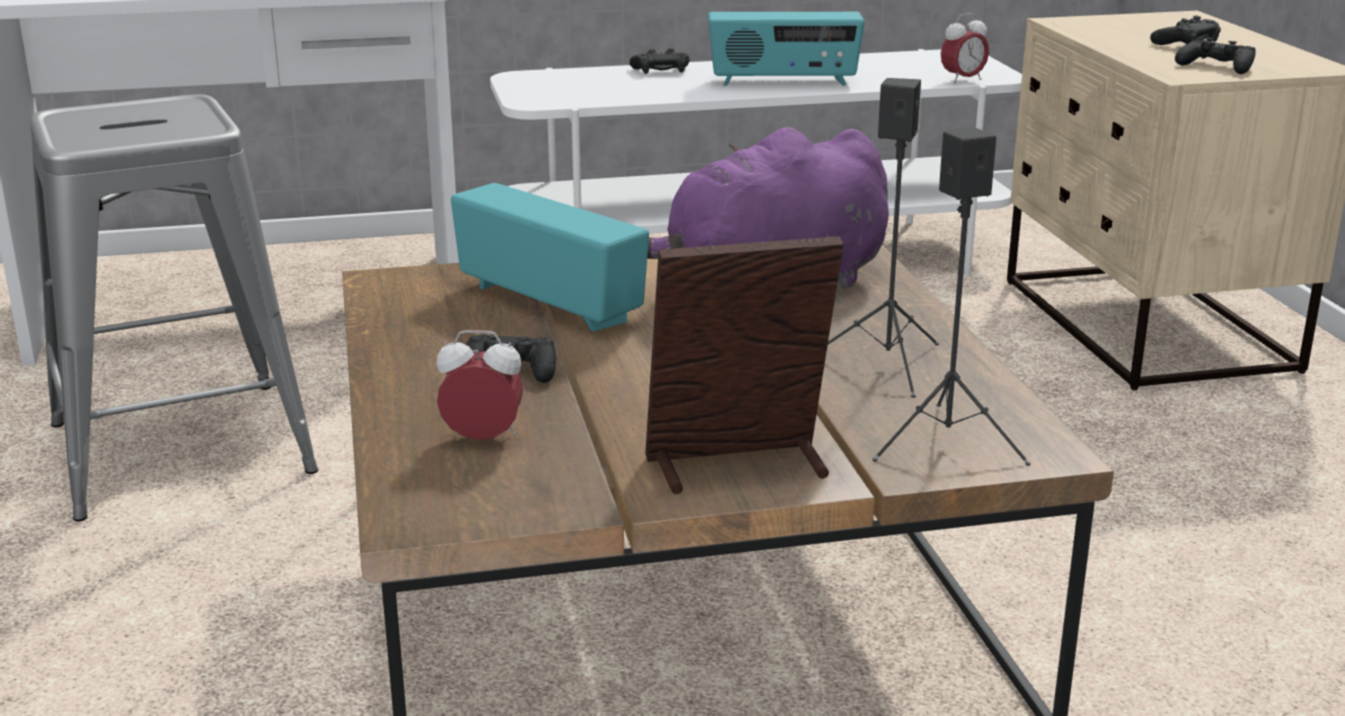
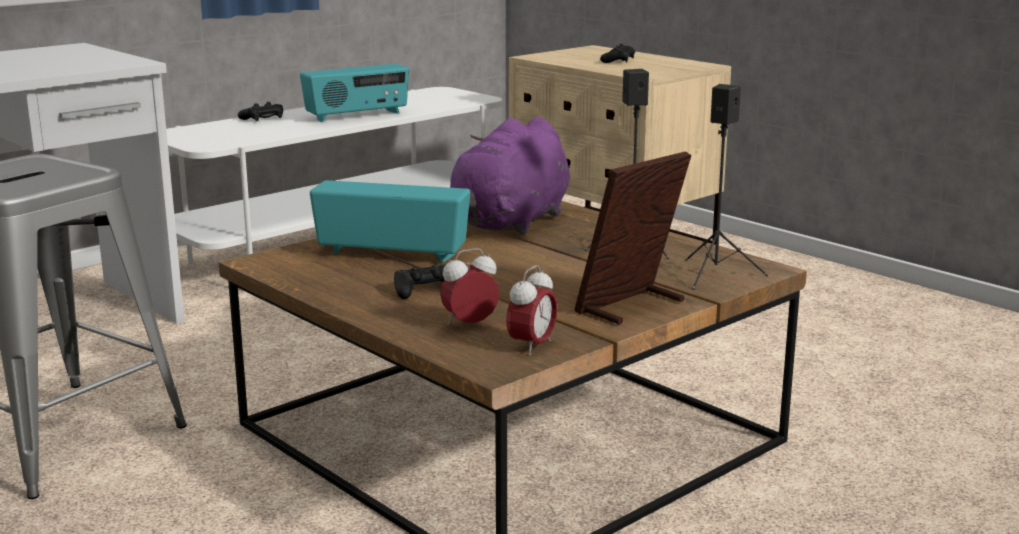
camera: 30 degrees left, 5 degrees down
(962, 80) = (465, 103): alarm clock -> alarm clock (532, 346)
(1216, 67) = (654, 70): black game controller -> none

